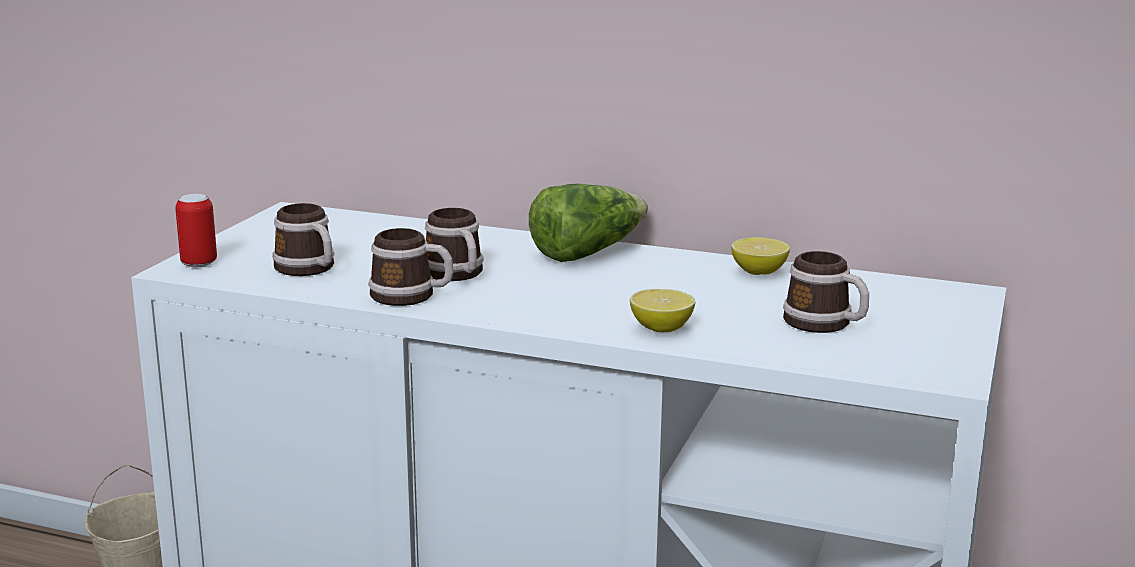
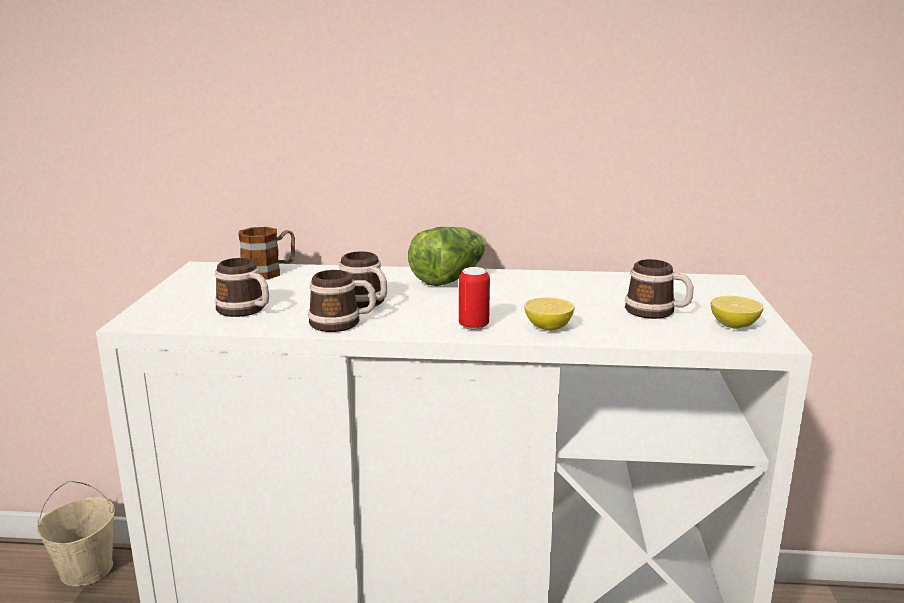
camera: 15 degrees left, 0 degrees up
(199, 263) = (150, 314): can -> can (473, 326)
(367, 225) = (270, 272): none -> mug
(759, 272) = (580, 280): lemon -> lemon (734, 326)

